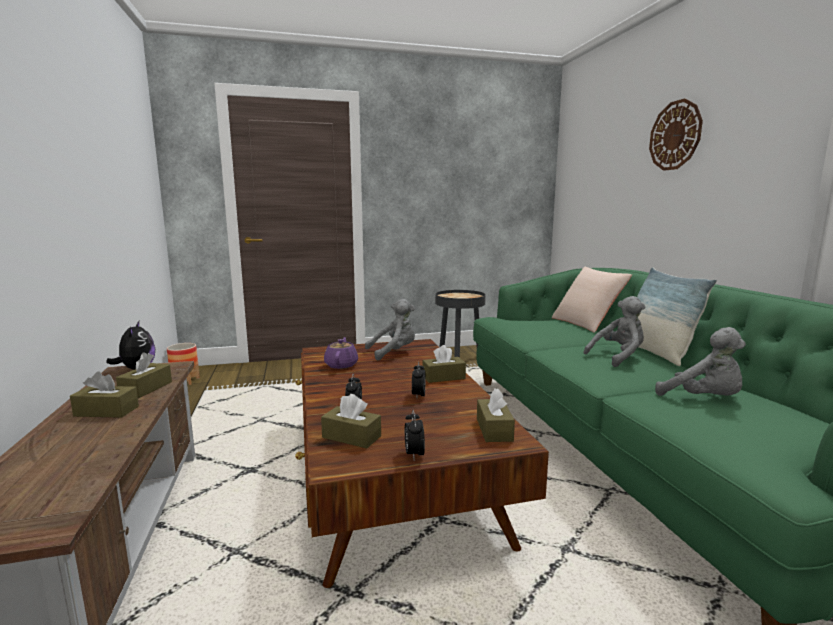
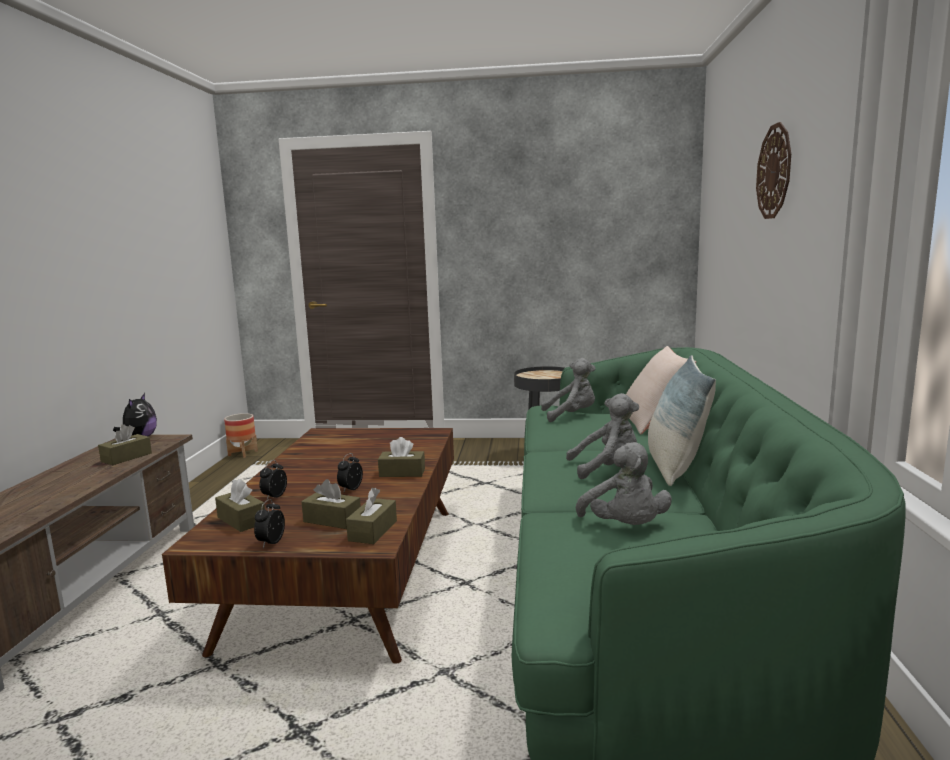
camera: 20 degrees right, 0 degrees up
(106, 411) = (79, 474): brown tissue box -> brown tissue box (332, 520)
(341, 365) = (323, 450): purple teapot -> none
(394, 352) = (391, 440): grey plush toy -> grey plush toy (571, 415)

